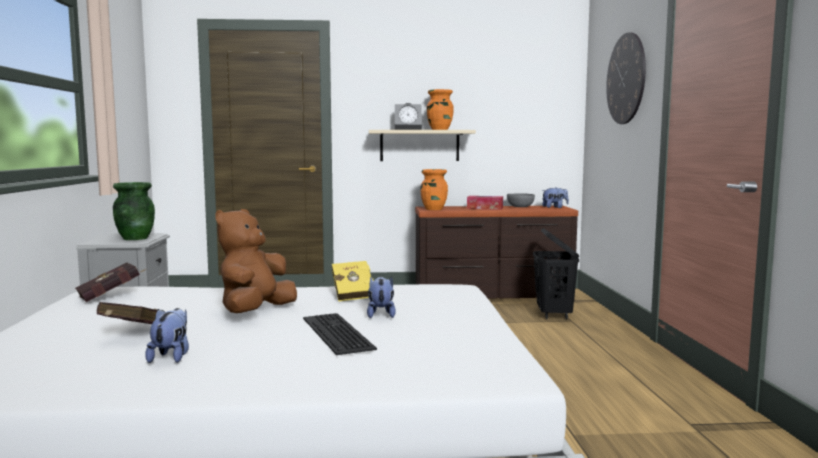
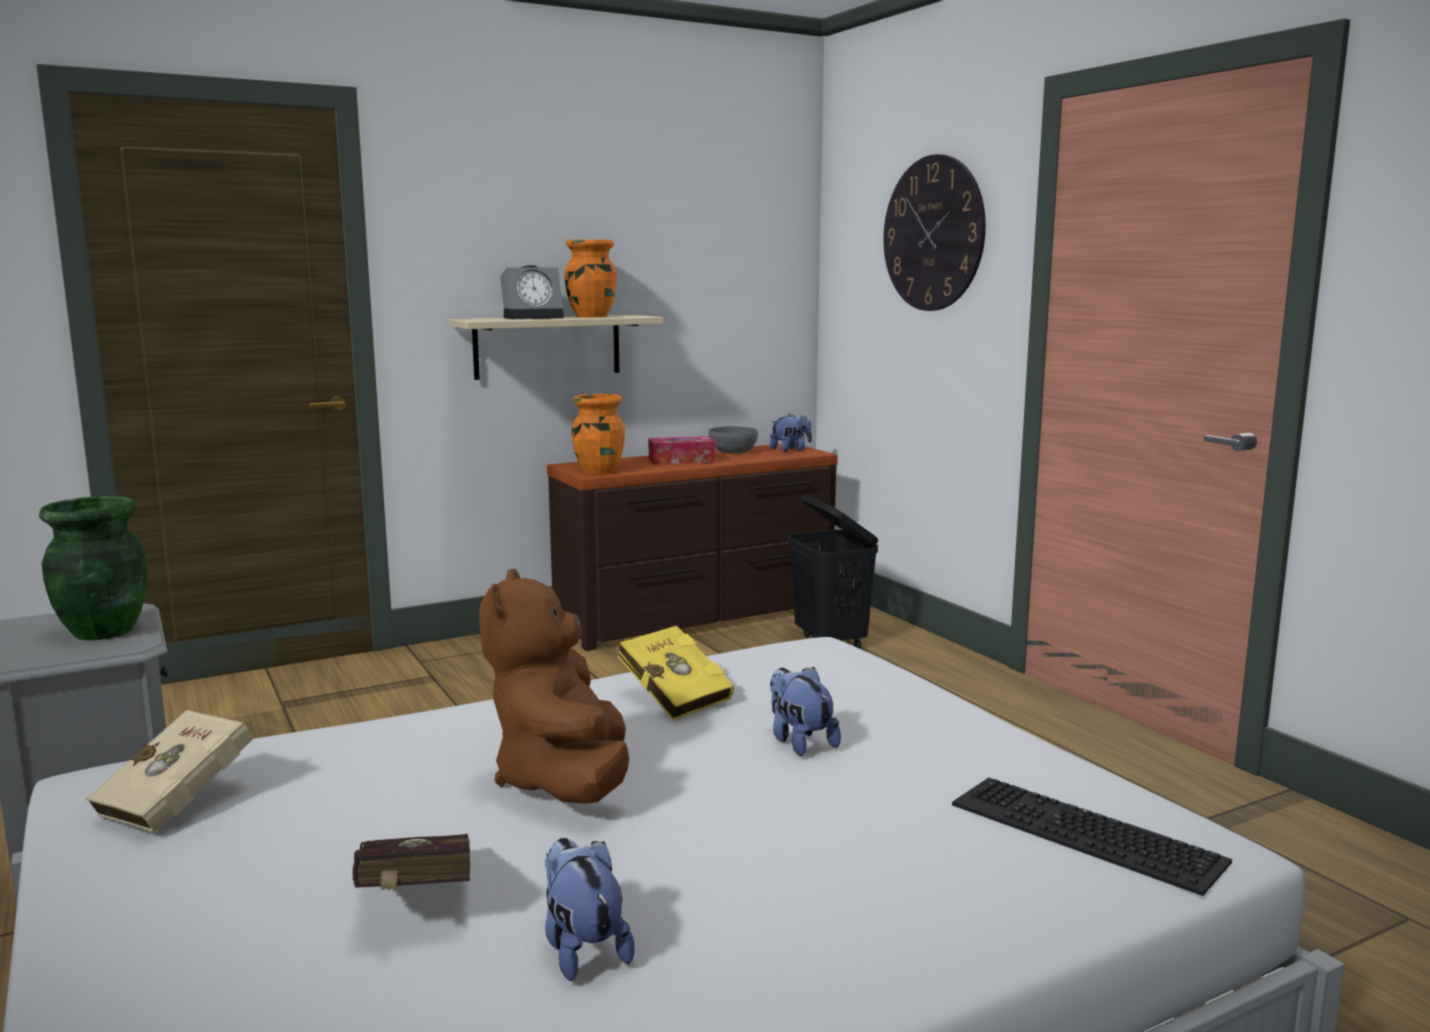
camera: 25 degrees left, 5 degrees up
(111, 297) = (183, 801): red book -> beige book
(334, 333) = (800, 809): keyboard -> keyboard (1080, 833)

